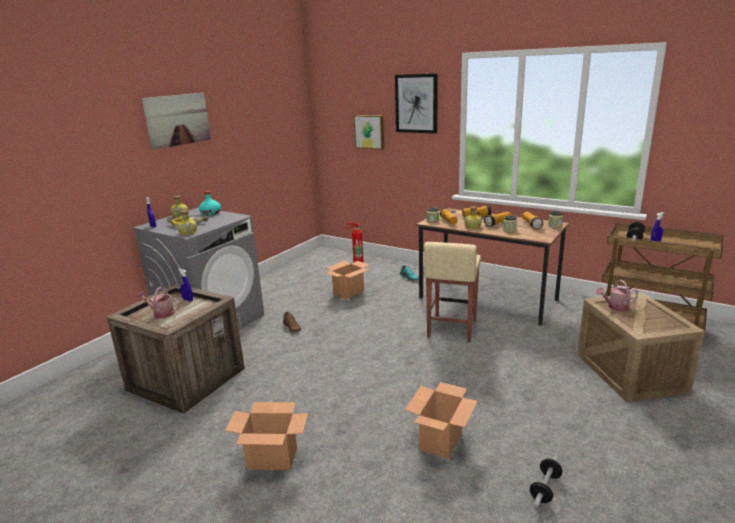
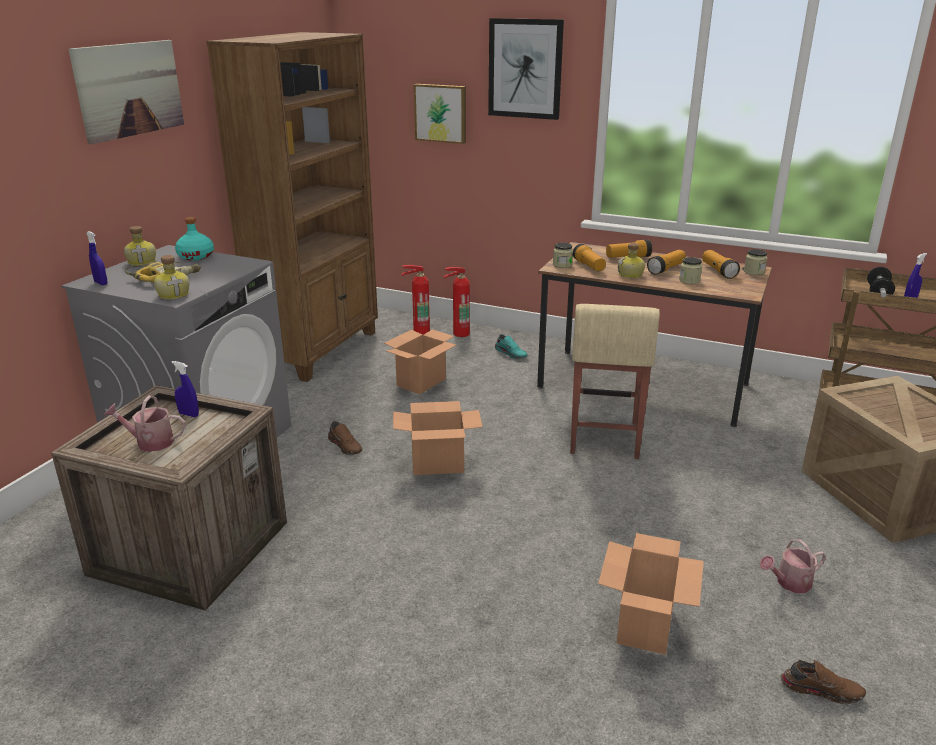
camera: 10 degrees left, 5 degrees up
(273, 458) = (386, 677): cardboard box -> cardboard box (438, 464)
(294, 273) = (319, 350): none -> brown bookcase
(381, 265) = (459, 333): none -> fire extinguisher
(545, 488) = (821, 689): dumbbell -> brown shoe
(615, 307) = (868, 401): watering can -> watering can (789, 583)

